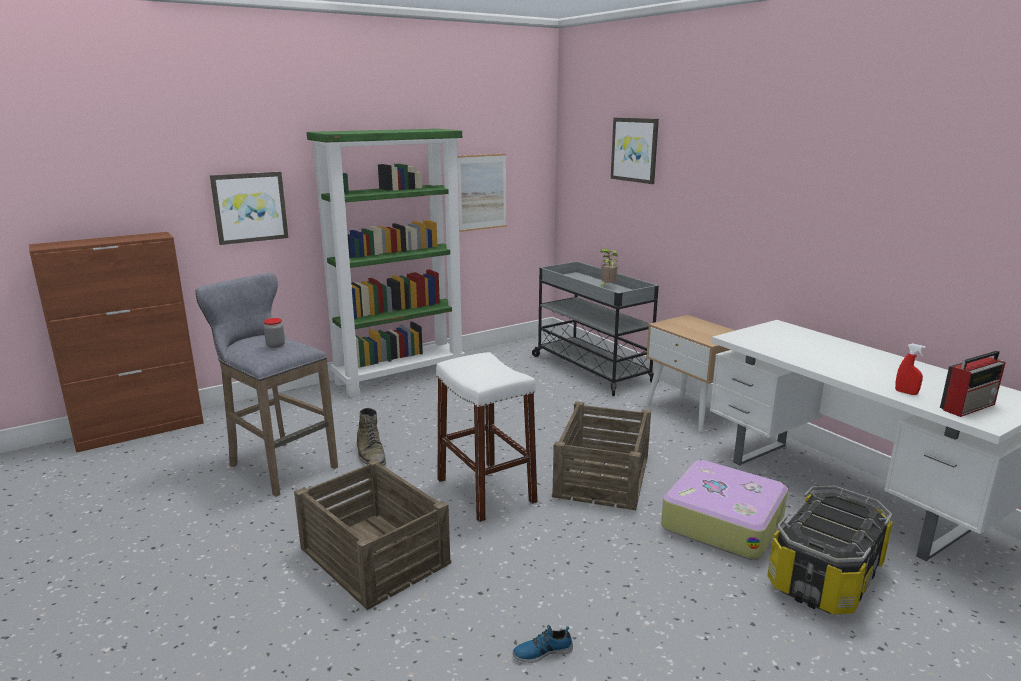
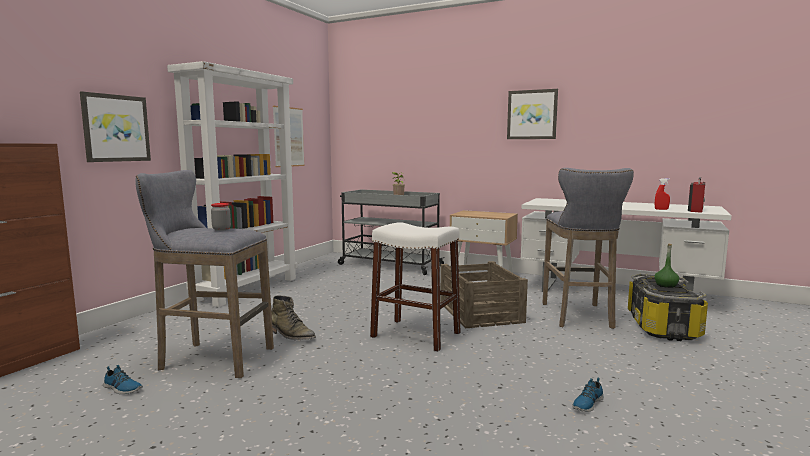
camera: 30 degrees left, 10 degrees down
(189, 478) = (122, 388): none -> shoe
(374, 556) = (389, 390): crate -> none
(400, 376) = (247, 289): green bookcase -> white bookcase
(635, 150) = (406, 102): picture -> picture (532, 114)
(722, 521) = (579, 317): suitcase -> grey stool
(838, 520) = (666, 285): none -> green bottle

